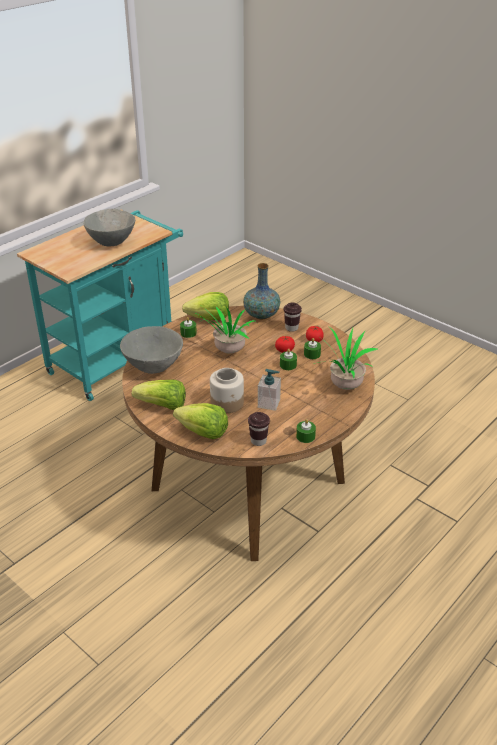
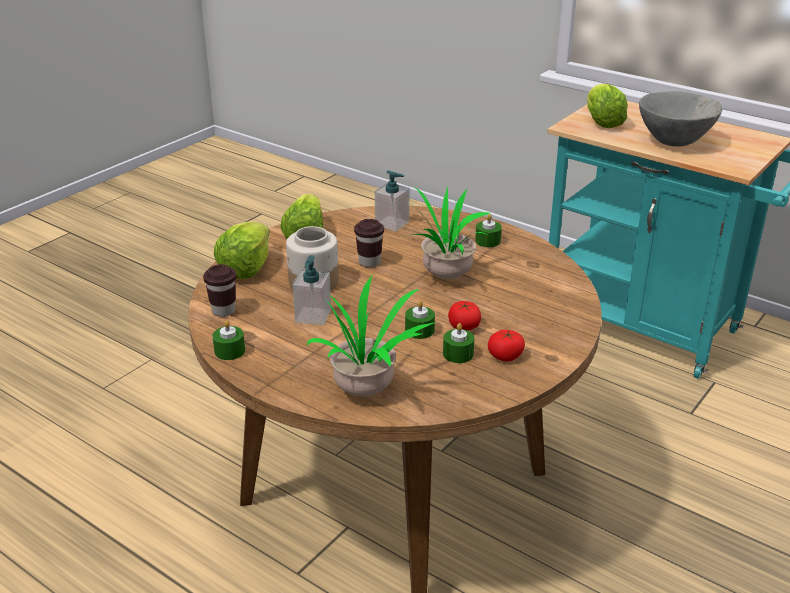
camera: 85 degrees right, 5 degrees down
(153, 367) = (392, 223): grey bowl -> soap dispenser
(209, 318) = (535, 254): lettuce -> lettuce (602, 122)
(261, 315) = (567, 299): vase -> none
(291, 328) = (536, 331): brown cup -> brown cup (369, 262)

